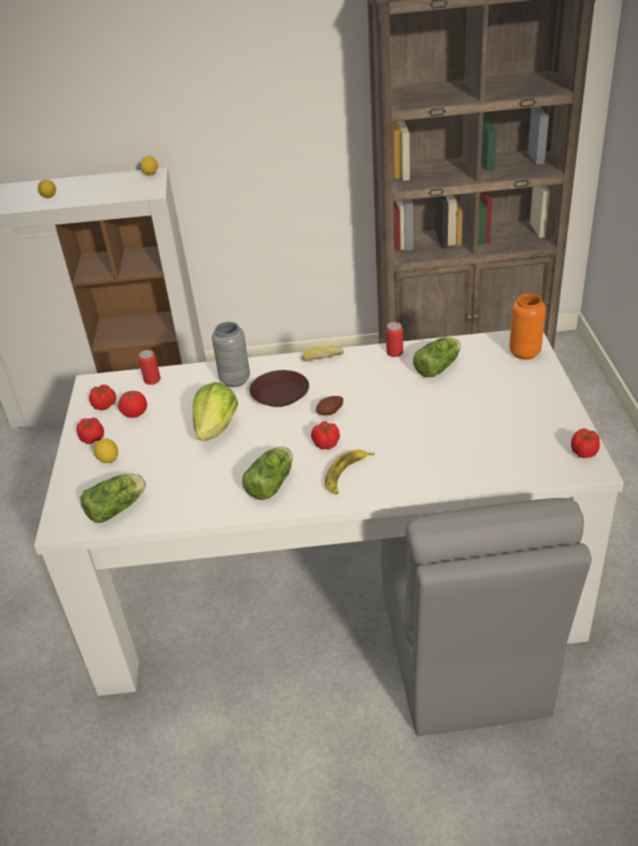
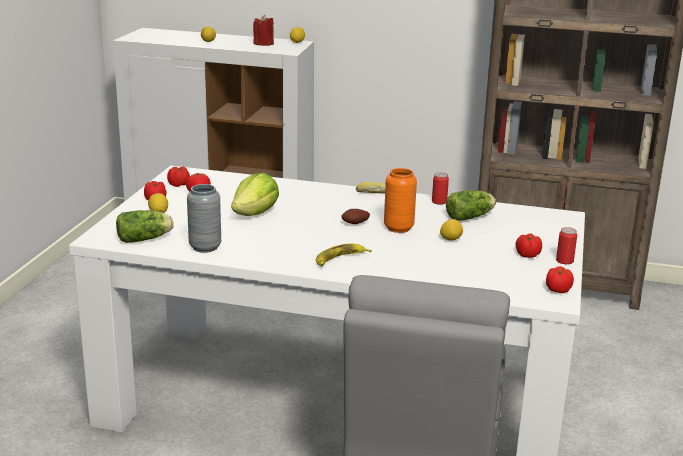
camera: 15 degrees right, 15 degrees down
(115, 186) = (263, 44): none -> red candle
(152, 380) = (226, 179): can -> can (564, 261)
(235, 380) = (292, 191): grey vase -> grey vase (205, 247)
(272, 483) = (275, 251): lettuce -> none
(280, 394) = (322, 206): brown plate -> none
(325, 444) = (336, 239): tomato -> tomato (527, 255)
(439, 407) = (450, 239): none -> lemon
(524, 353) = (555, 224): orange vase -> orange vase (398, 228)

